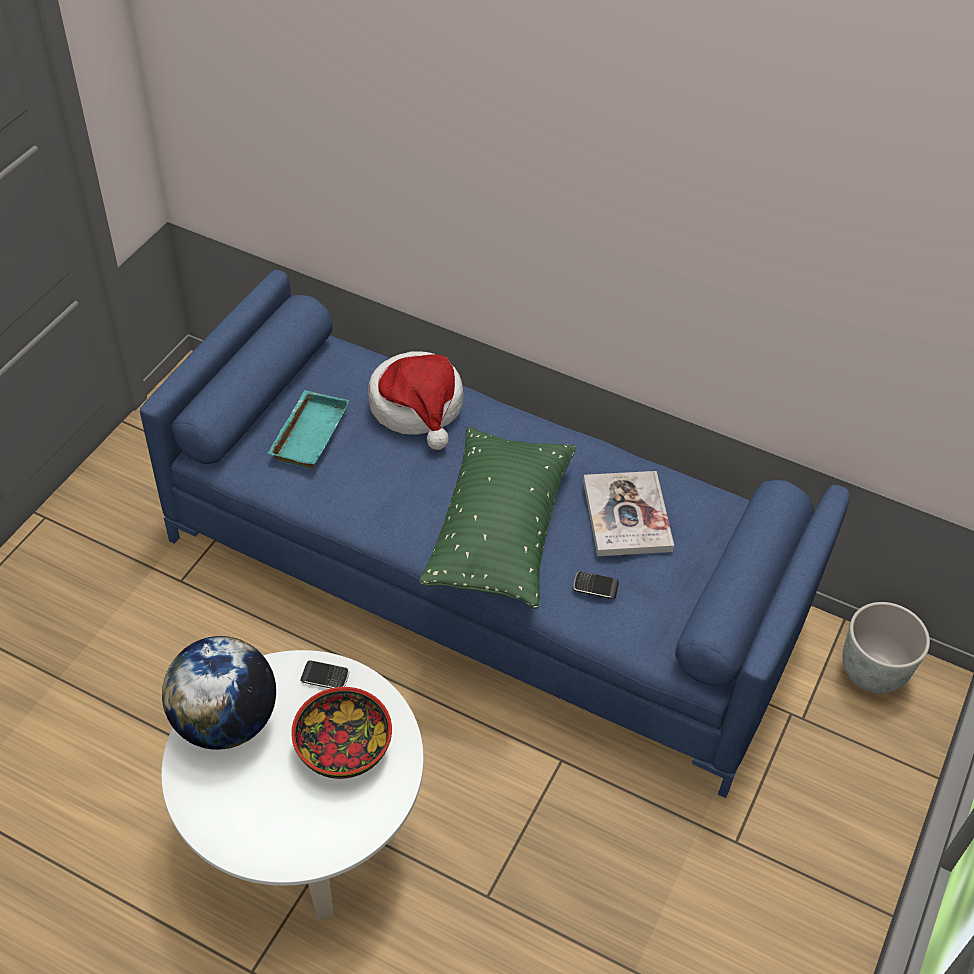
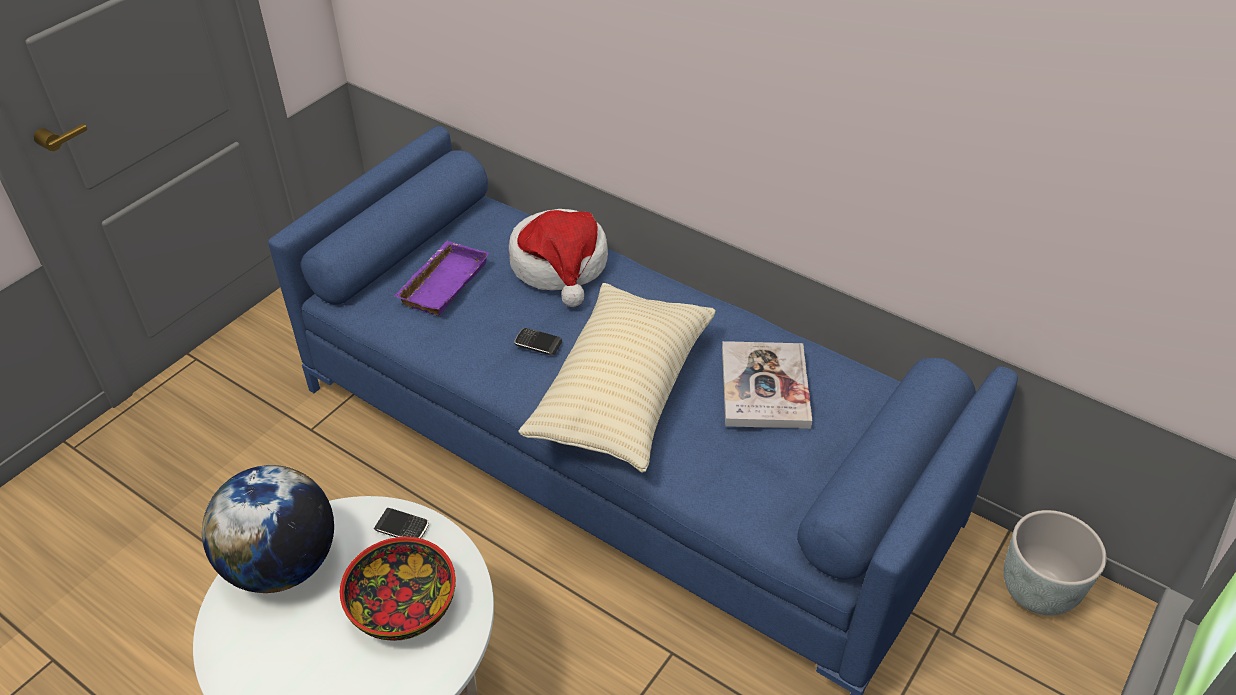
camera: 10 degrees right, 5 degrees down
(308, 433) = (442, 282): turquoise tray -> purple tray
(499, 532) = (622, 392): green pillow -> beige pillow
(595, 587) = (718, 458): phone -> phone (537, 343)

